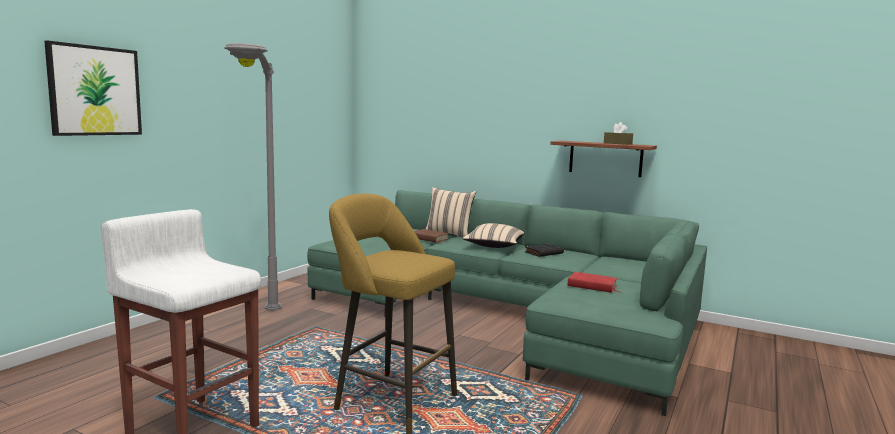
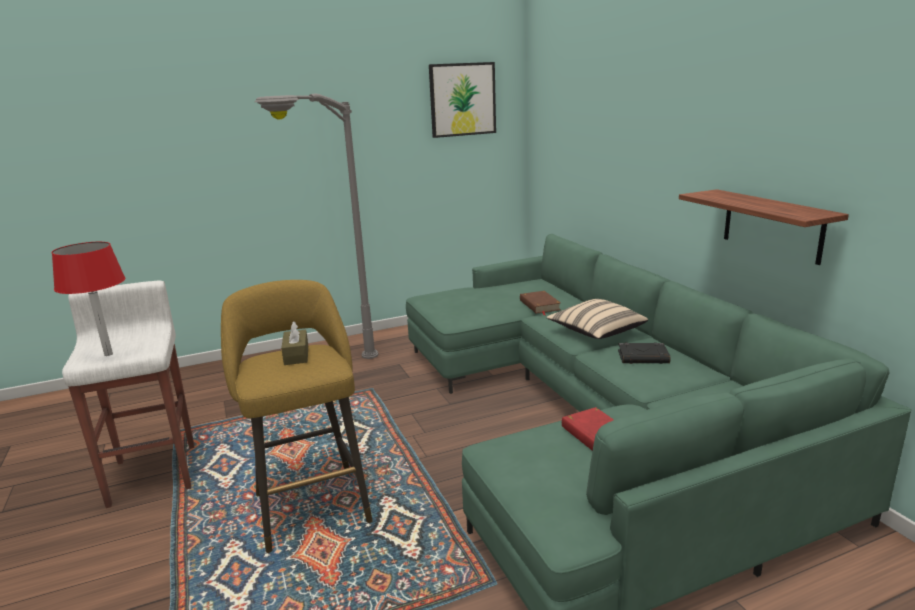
camera: 40 degrees right, 10 degrees up
(95, 91) = (192, 146): picture -> picture (462, 99)
(197, 278) = (108, 354): none -> red table lamp
(449, 235) = (577, 302): beige pillow -> none
(617, 143) = (778, 206): brown tissue box -> brown tissue box (296, 355)

